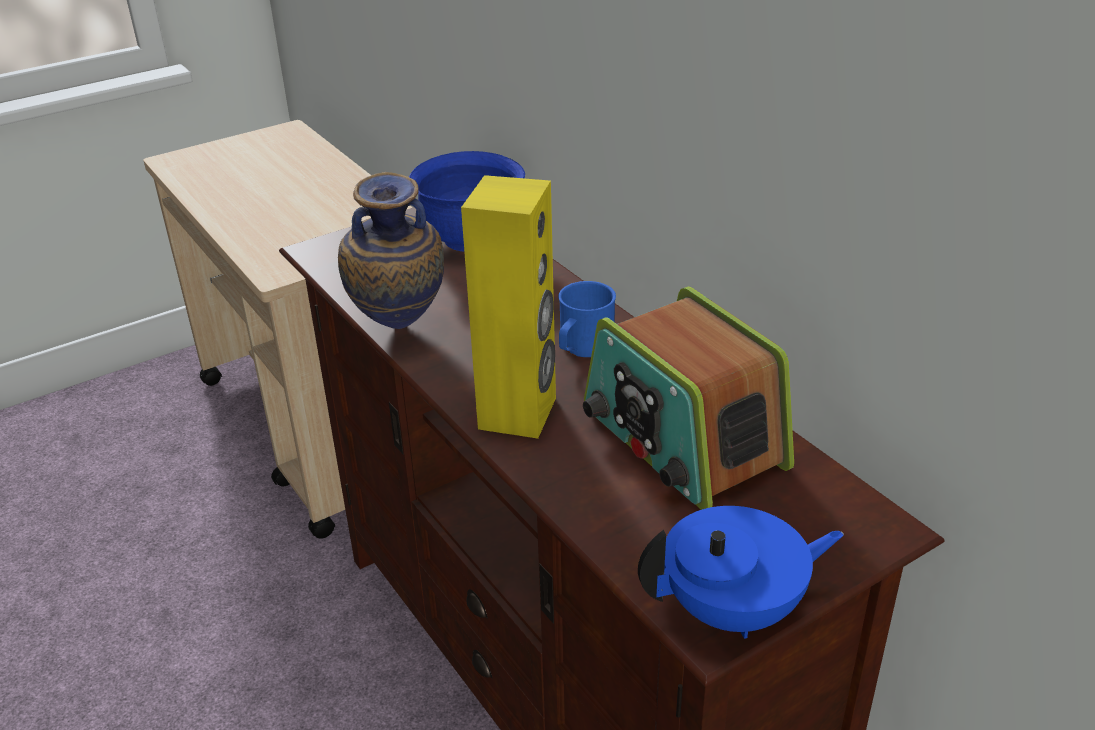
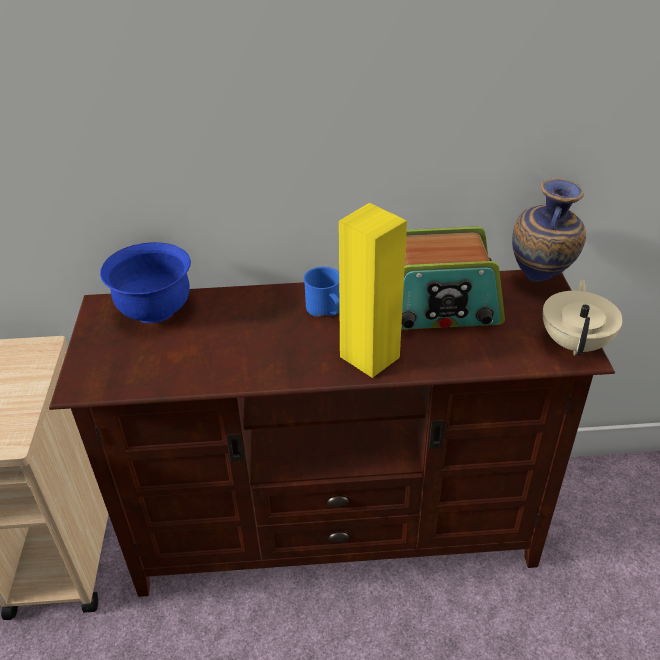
camera: 60 degrees left, 5 degrees up
(399, 331) = (235, 378): vase -> vase (540, 281)
(734, 610) = (575, 343): blue teapot -> beige teapot

